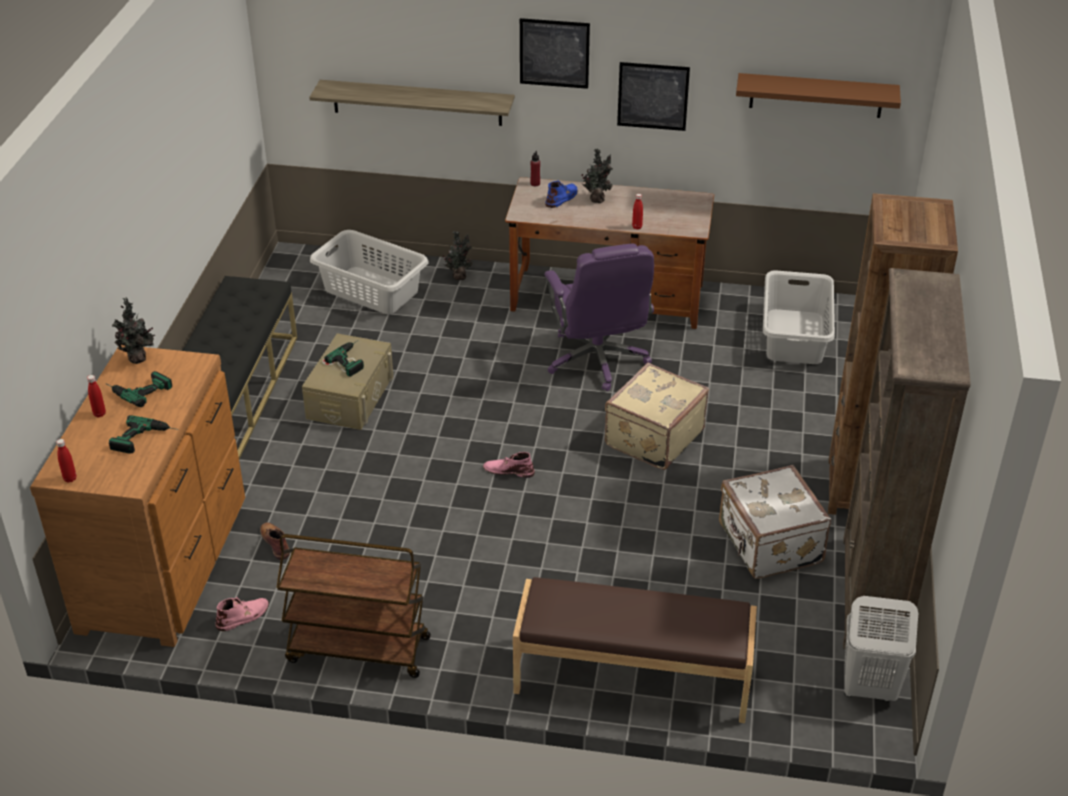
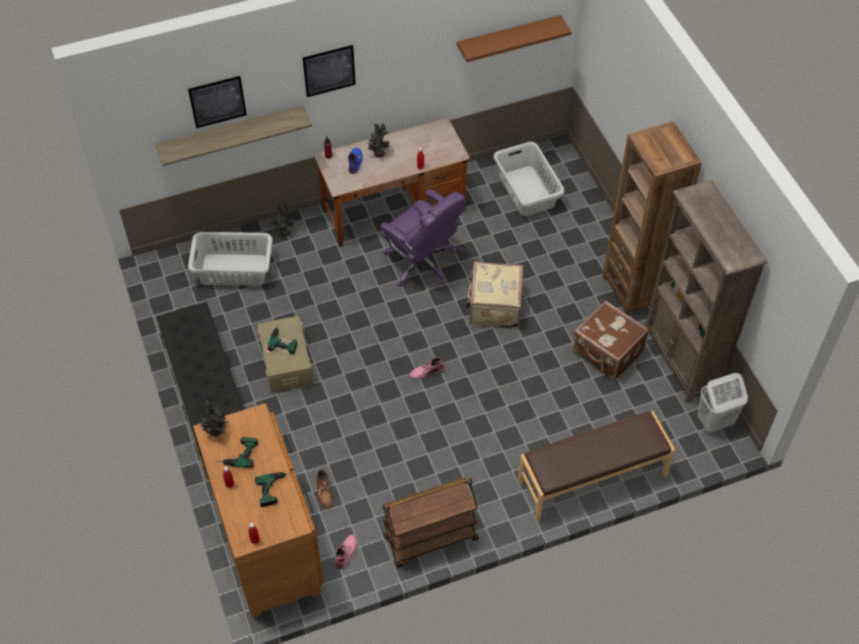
camera: 30 degrees left, 15 degrees up
(275, 542) = (324, 492): brown boot -> brown boot turned 135 degrees counterclockwise
(653, 96) = (400, 74): picture -> picture (217, 101)
(768, 544) = (607, 353): white suitcase -> brown suitcase

